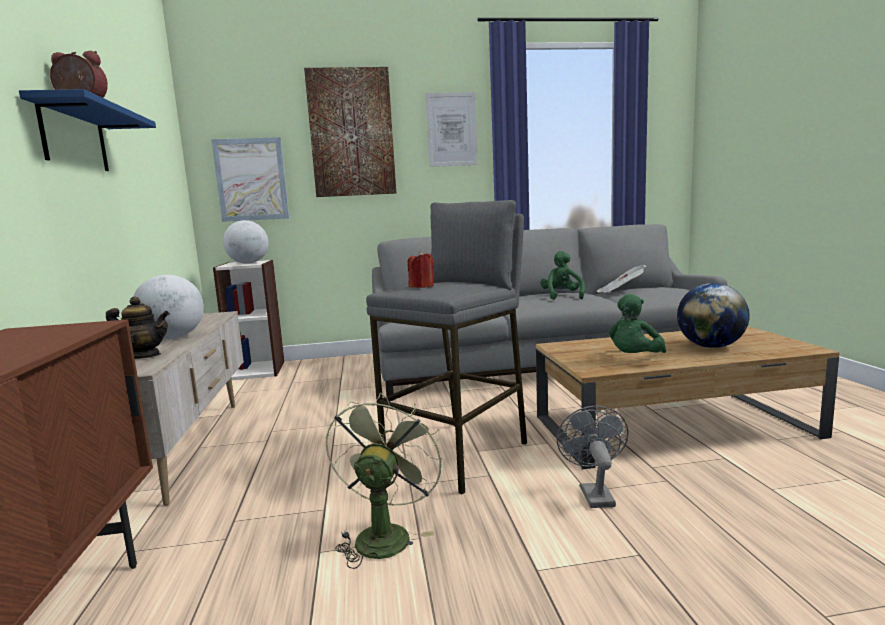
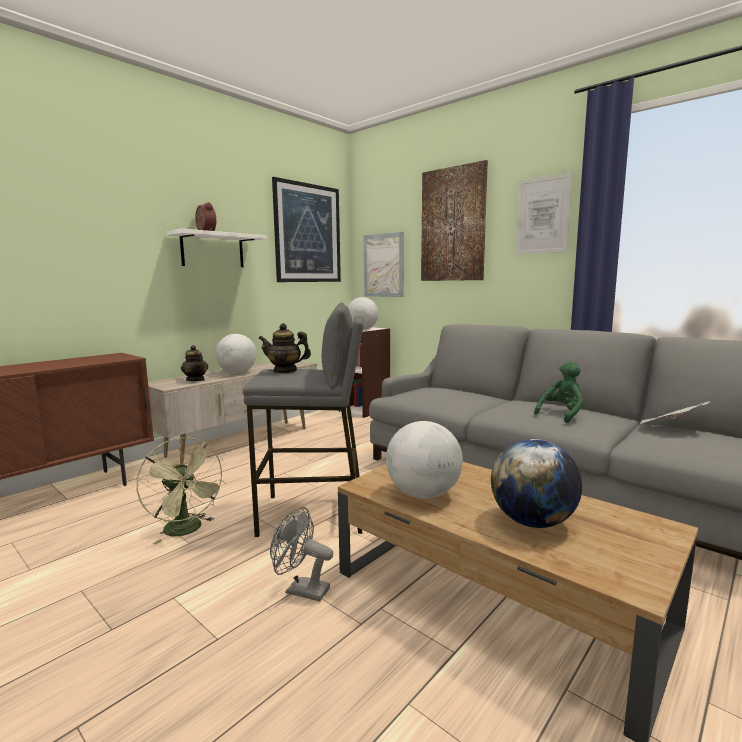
camera: 50 degrees right, 0 degrees up
(74, 137) = (212, 250): blue shelf -> white shelf
(153, 128) = (308, 233): none -> picture
(384, 534) = (187, 530): green fan -> green fan turned 75 degrees clockwise
(422, 286) = (285, 371): red candle -> teapot
(593, 493) = (301, 590): grey fan -> grey fan turned 120 degrees counterclockwise
(634, 359) = (423, 494): green plush toy -> globe

